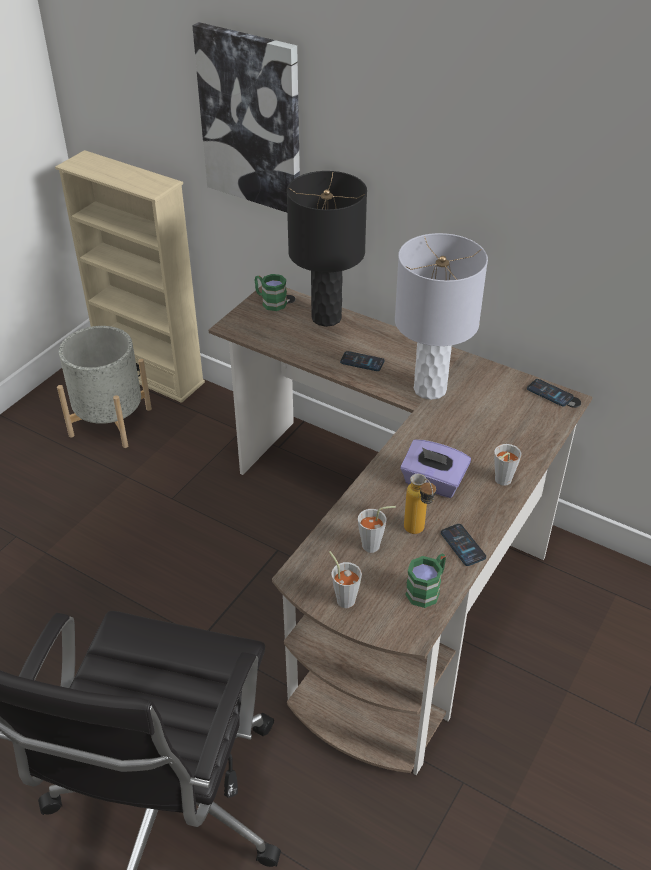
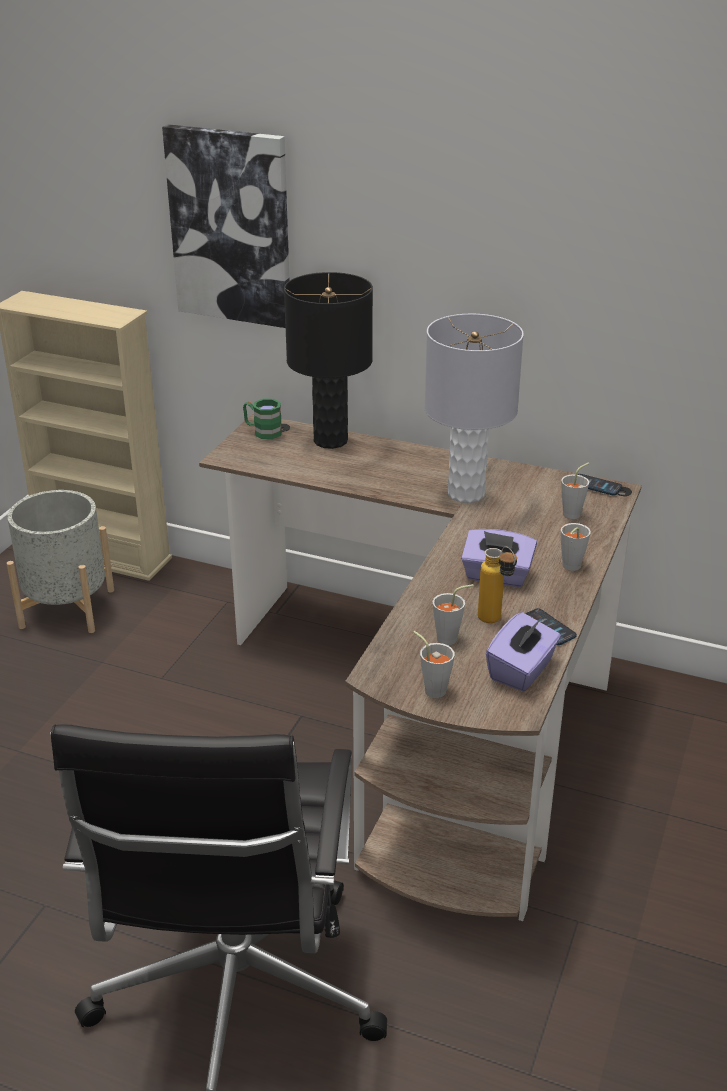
camera: 10 degrees left, 10 degrees down
(362, 362) = (383, 476): phone -> none
(427, 589) = (522, 671): green mug -> purple tissue box
(521, 421) = (574, 513): none -> grey cup

